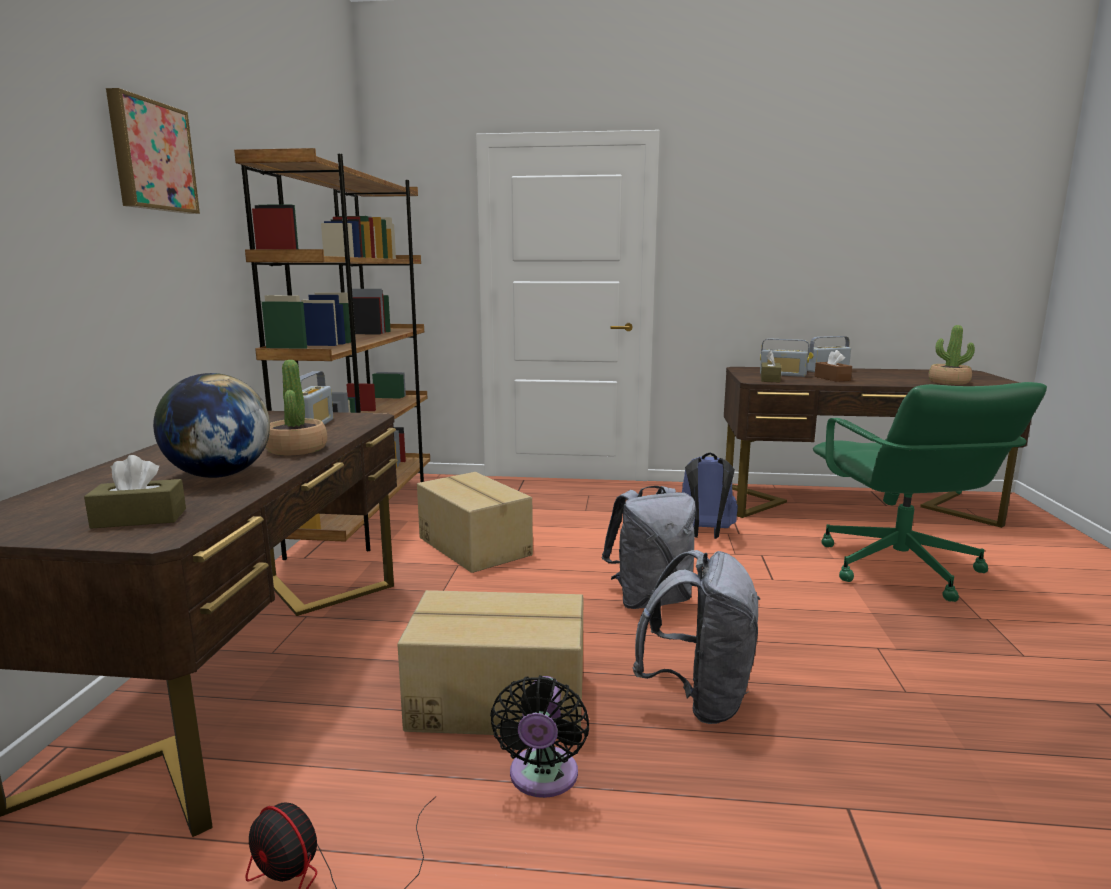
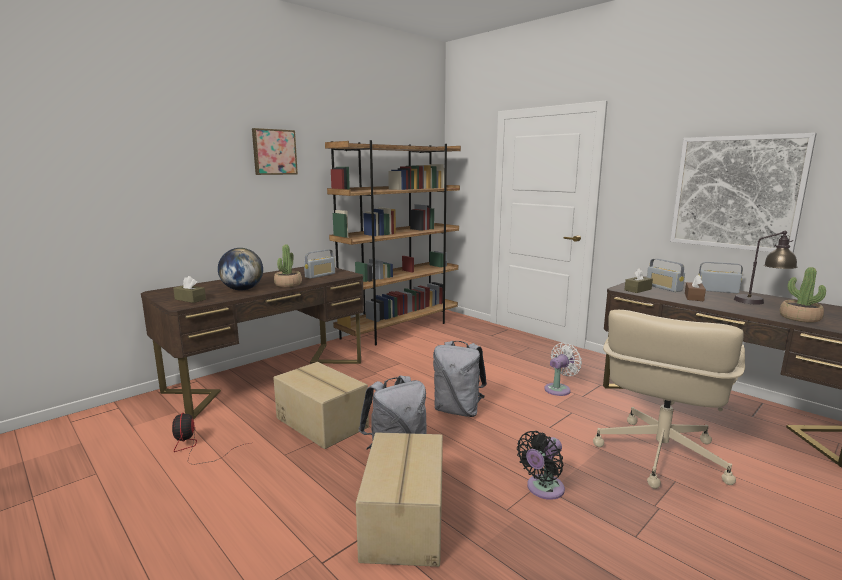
camera: 40 degrees right, 0 degrees up
(475, 546) = (422, 356): cardboard box -> cardboard box (406, 520)
(542, 778) = (290, 455): black fan -> black fan (543, 489)
(704, 533) = (559, 389): blue backpack -> white fan
(828, 253) = (736, 192): none -> picture
(886, 375) = (760, 302): none -> table lamp
(898, 568) = (658, 455): green office chair -> beige office chair

